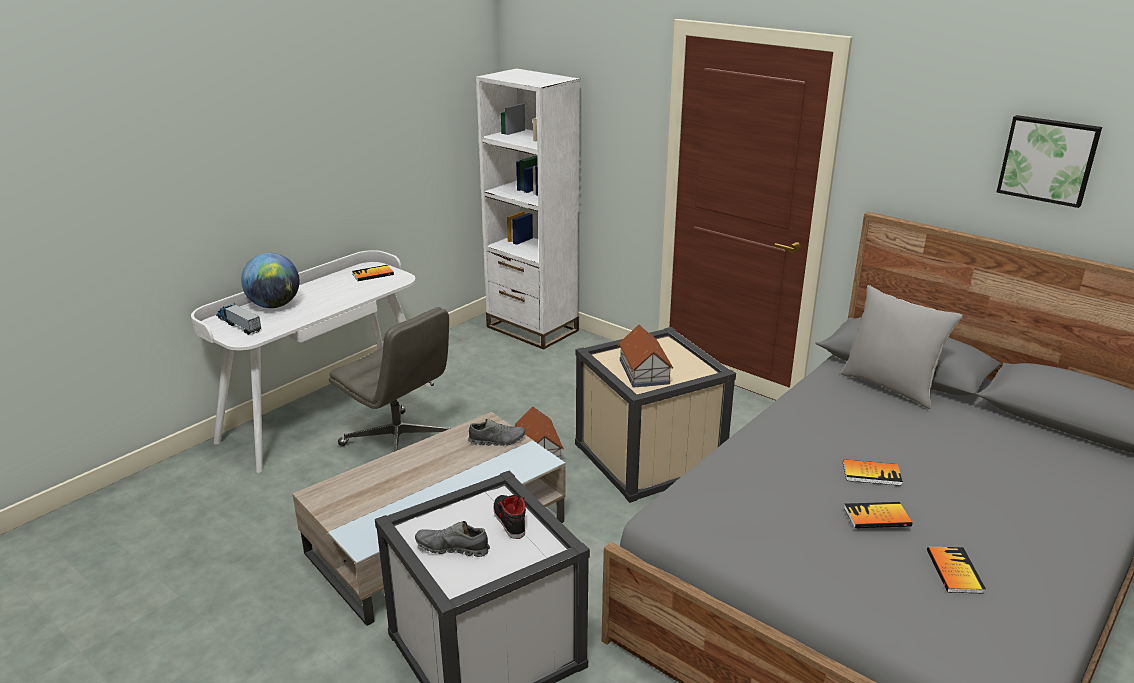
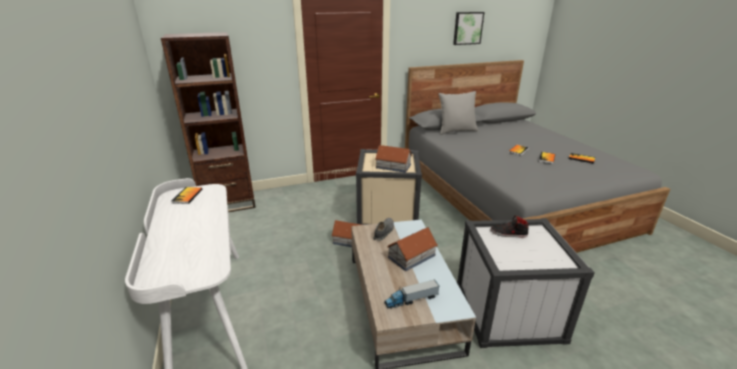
camera: 60 degrees left, 0 degrees up
(238, 325) = (178, 271): toy truck -> toy truck (411, 300)
(274, 305) = (169, 246): globe -> none
(400, 442) = (289, 288): grey office chair -> none
(452, 548) = (529, 257): grey shoe -> none
(454, 478) = (411, 256): none -> toy house
(532, 329) = (228, 204): white bookcase -> brown bookcase

